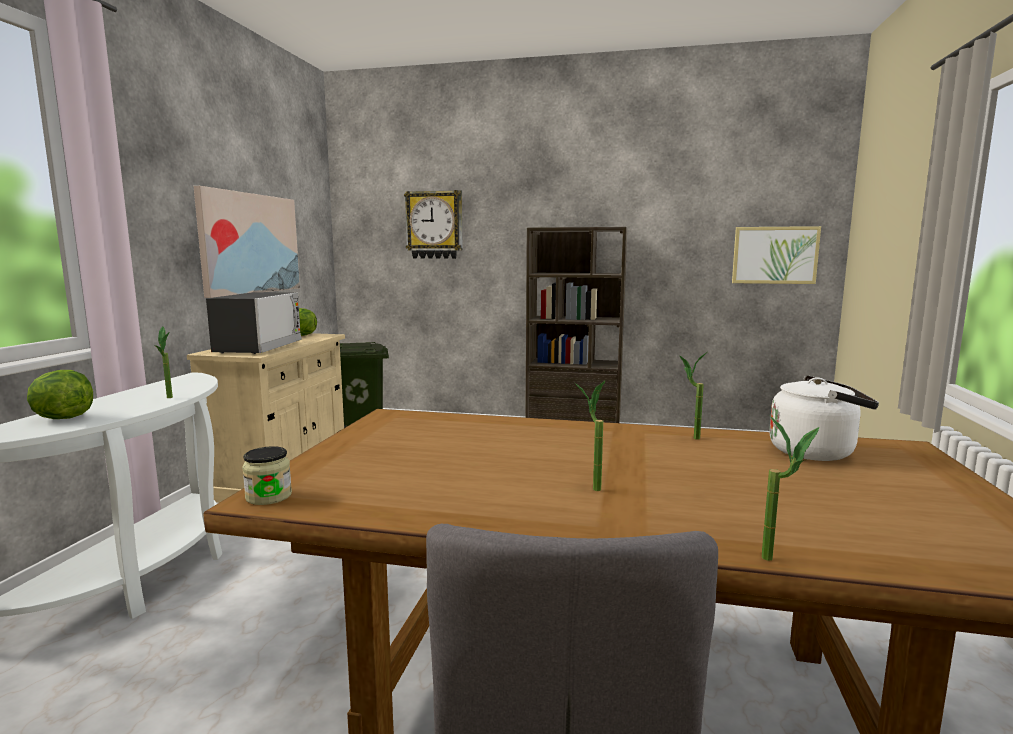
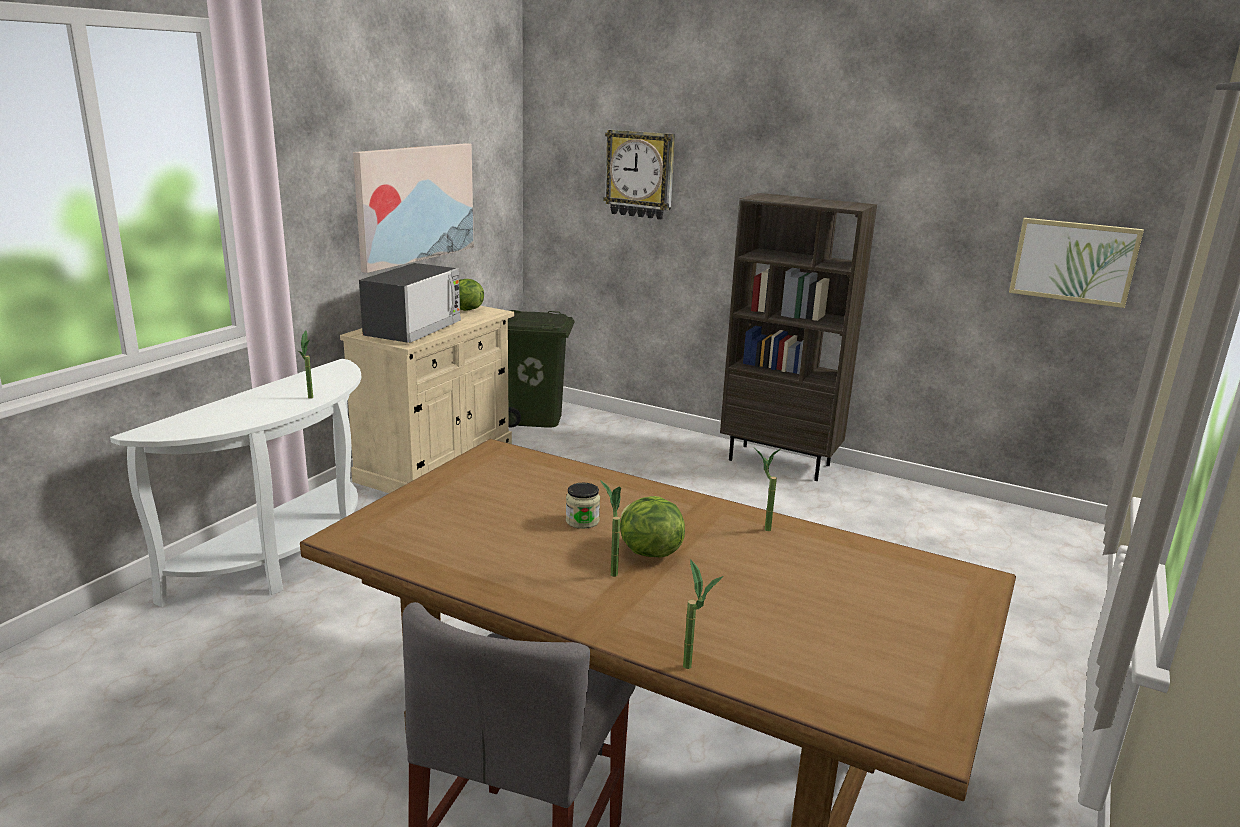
camera: 15 degrees right, 10 degrees up
(63, 418) = (219, 415): lettuce -> lettuce (648, 552)
(268, 496) = (350, 535): jar -> jar (582, 521)
(816, 452) = (870, 568): white kettle -> none

